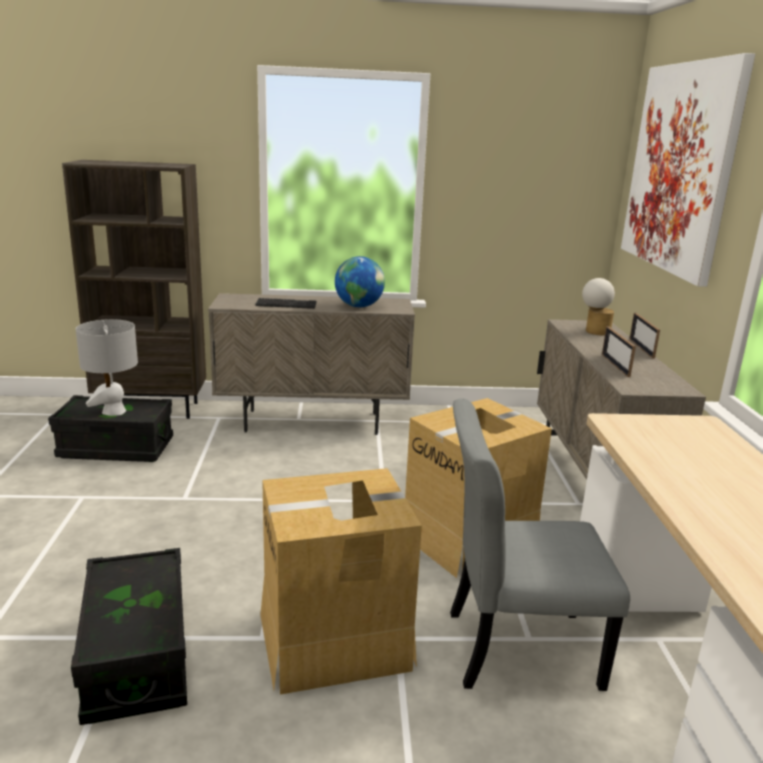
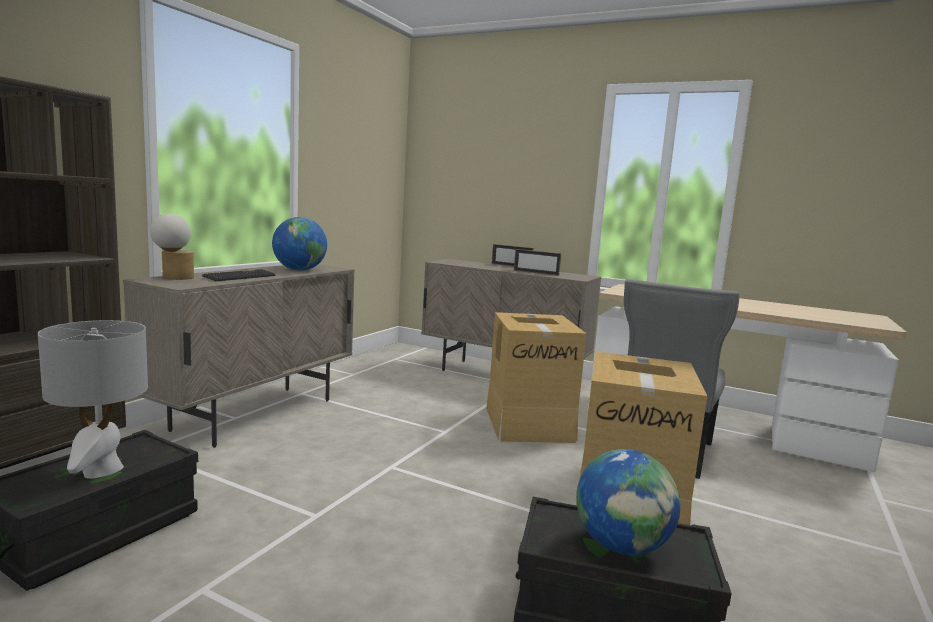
camera: 60 degrees left, 10 degrees down
(126, 604) = (621, 546): none -> globe
(594, 331) = (466, 263): table lamp -> table lamp (173, 277)
(680, 168) = (492, 144): picture -> none

